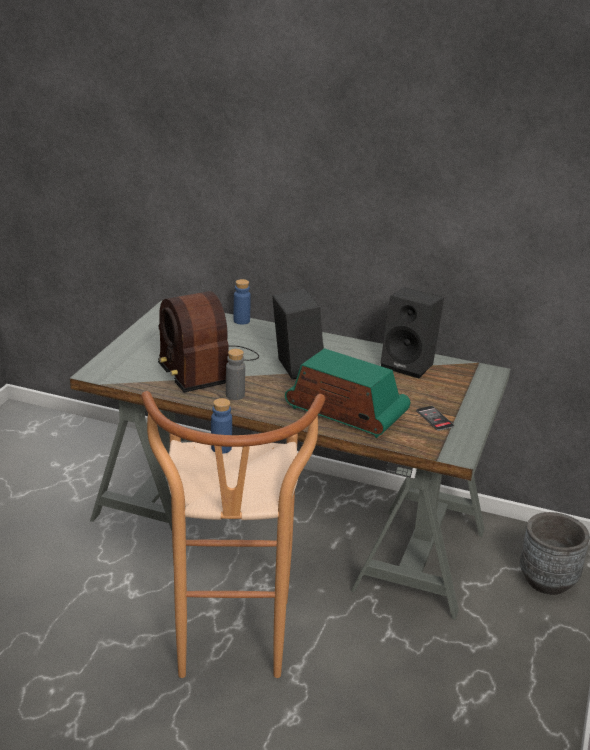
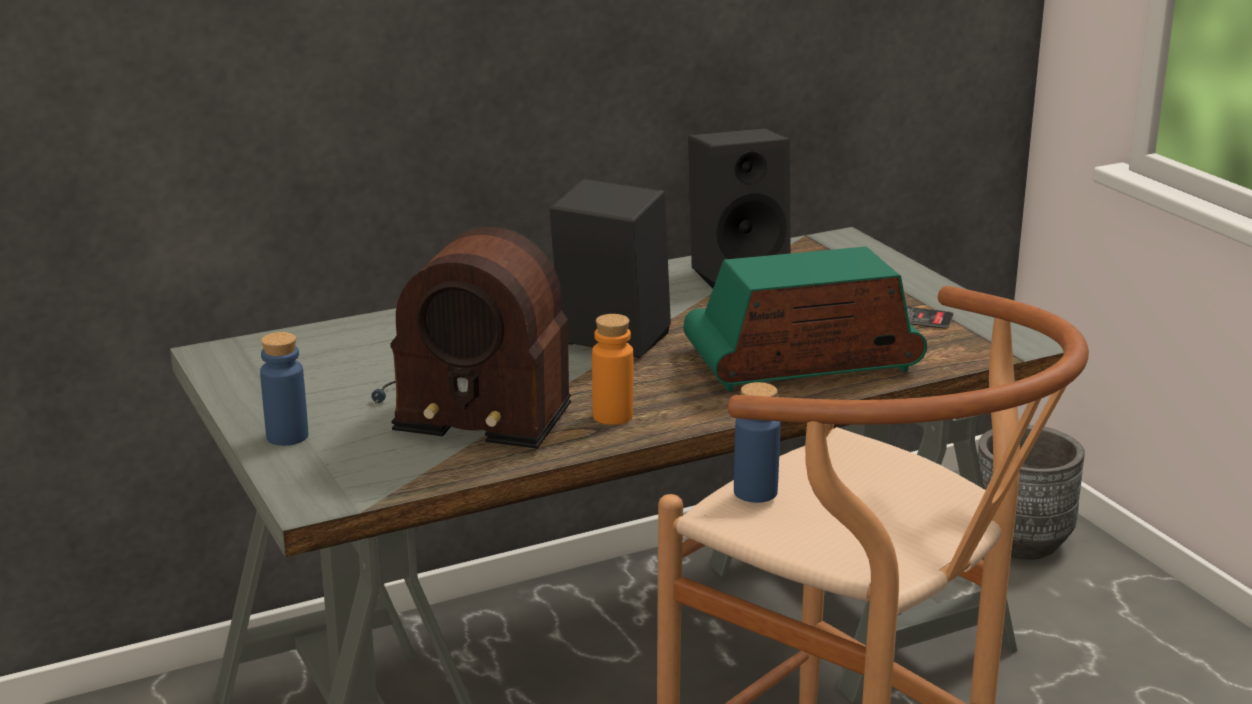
camera: 45 degrees left, 5 degrees down
(235, 395) = (612, 416): grey bottle -> orange bottle
(241, 321) = (381, 319): blue bottle -> blue bottle (287, 436)

